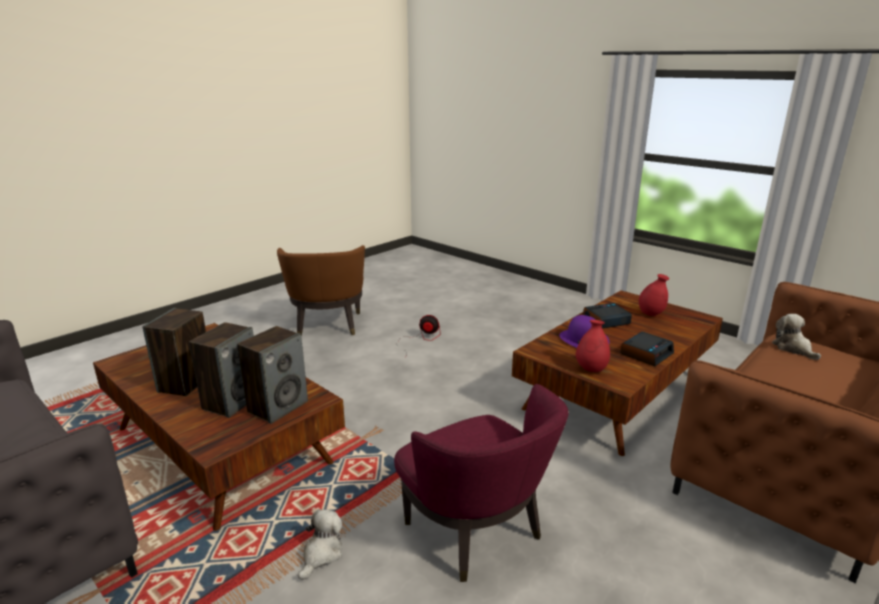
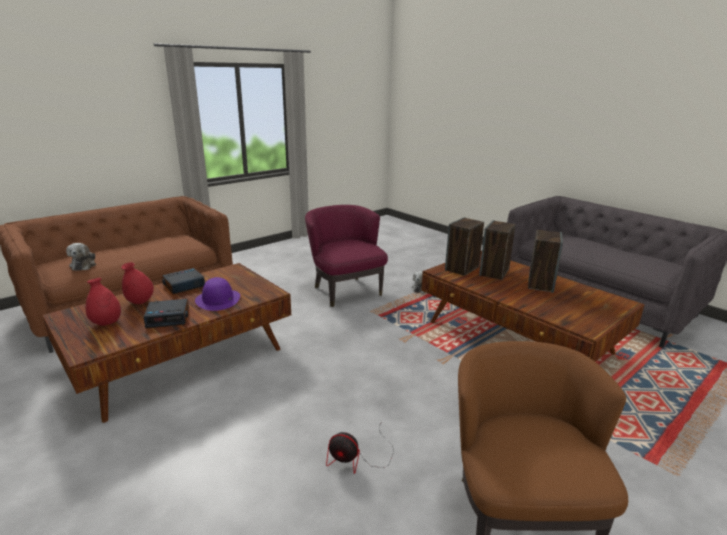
camera: 175 degrees left, 0 degrees up
(591, 369) = (243, 277): red vase -> red vase (140, 302)

